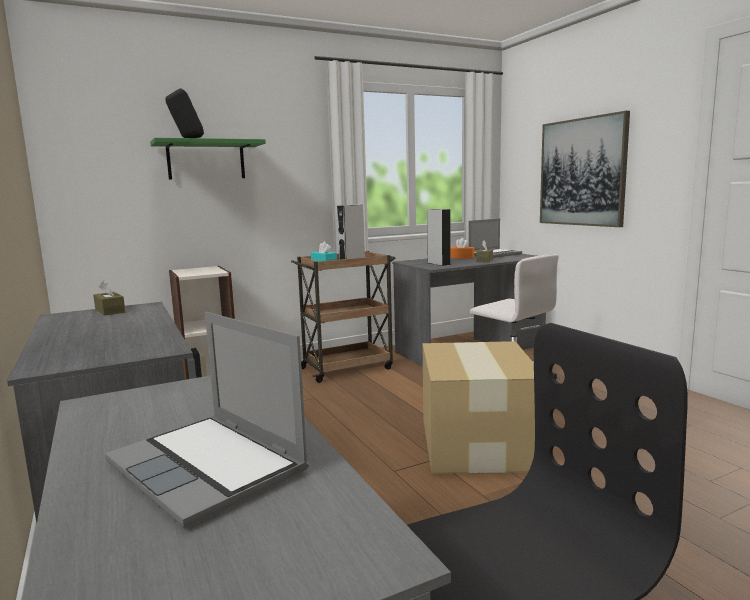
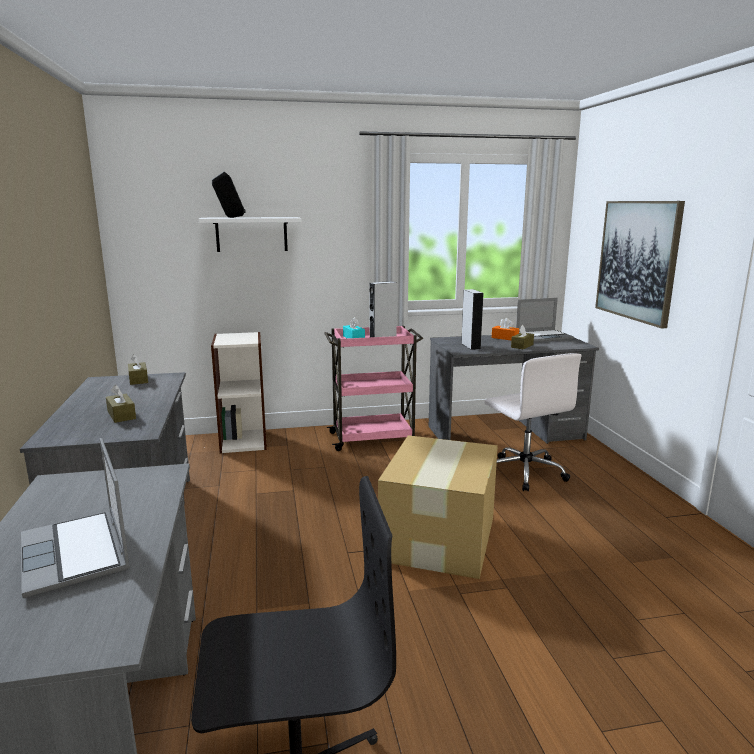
camera: 15 degrees right, 5 degrees up
(121, 339) = (121, 415): none -> brown tissue box
(206, 160) = (251, 234): green shelf -> white shelf
(347, 368) = (373, 438): brown cart -> pink cart

